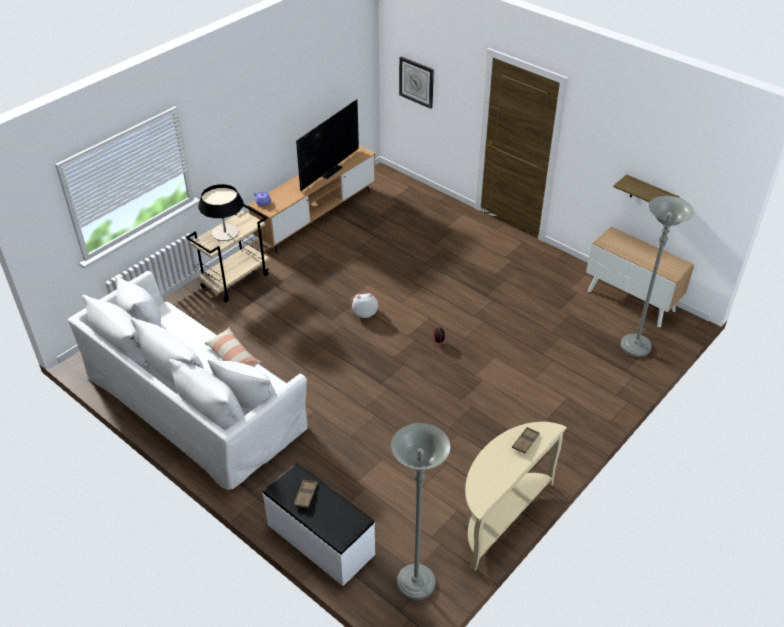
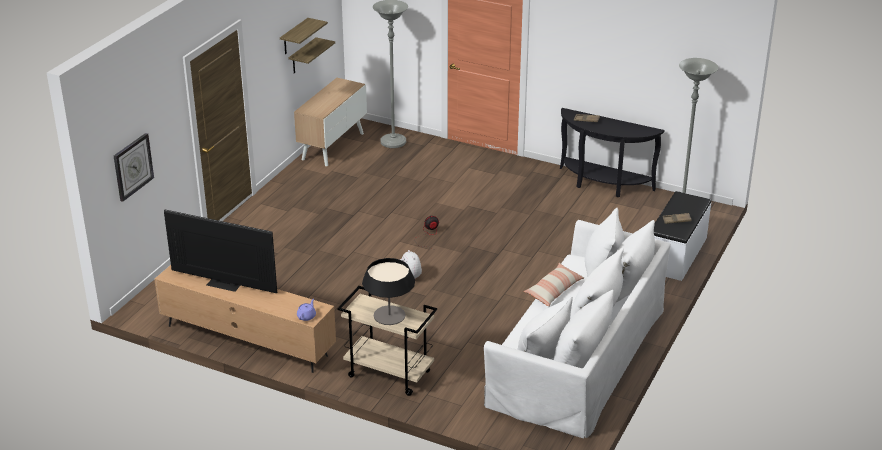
camera: 105 degrees left, 10 degrees down
(500, 516) = (602, 184): beige console table -> black console table
(643, 164) = (294, 37): none -> shelf

